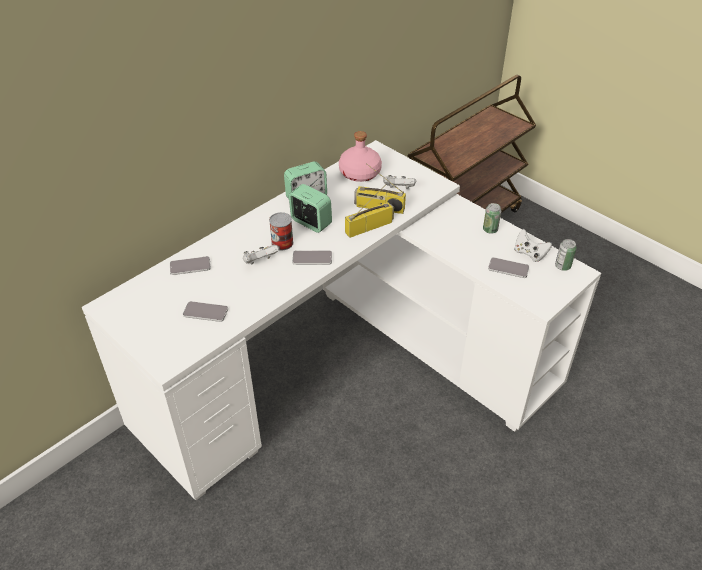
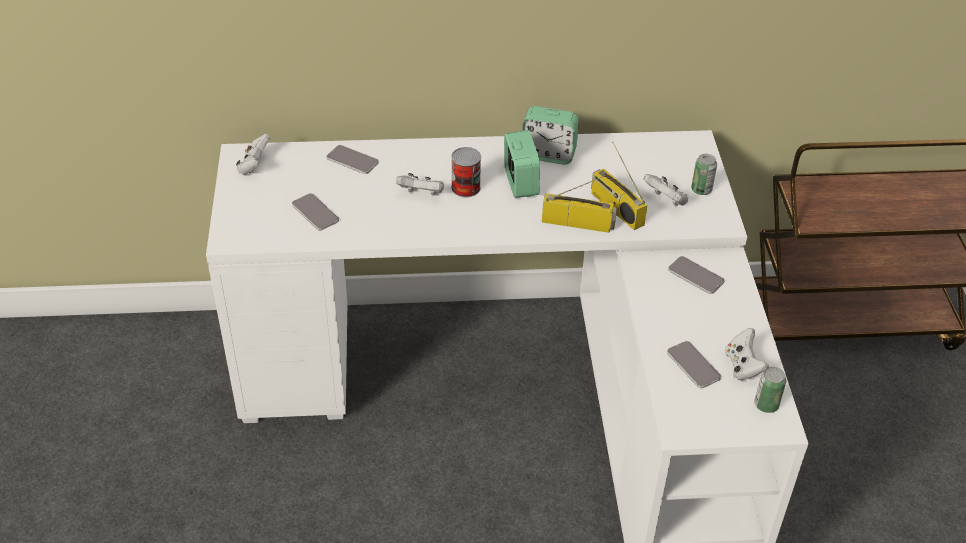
camera: 40 degrees right, 0 degrees up
(125, 307) = (254, 166): none -> white game controller
(312, 258) = (476, 221): phone -> phone (695, 276)
(359, 173) = (642, 158): pink bottle -> none
(490, 229) = (729, 310): can -> can (701, 190)

